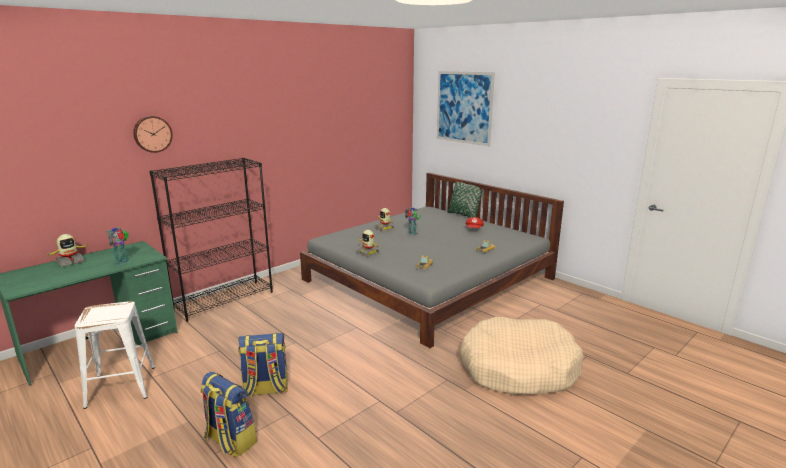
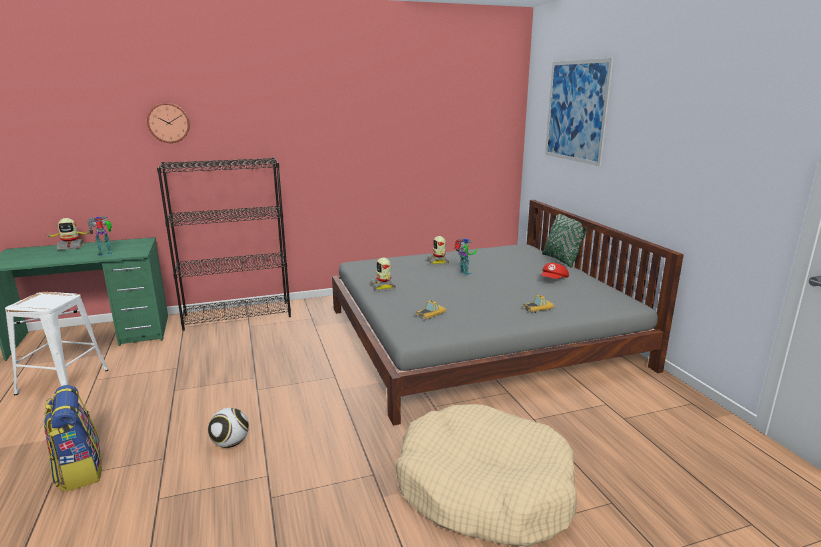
camera: 25 degrees right, 0 degrees up
(265, 389) = (171, 423): backpack -> none
(329, 389) = (230, 443): none -> football

